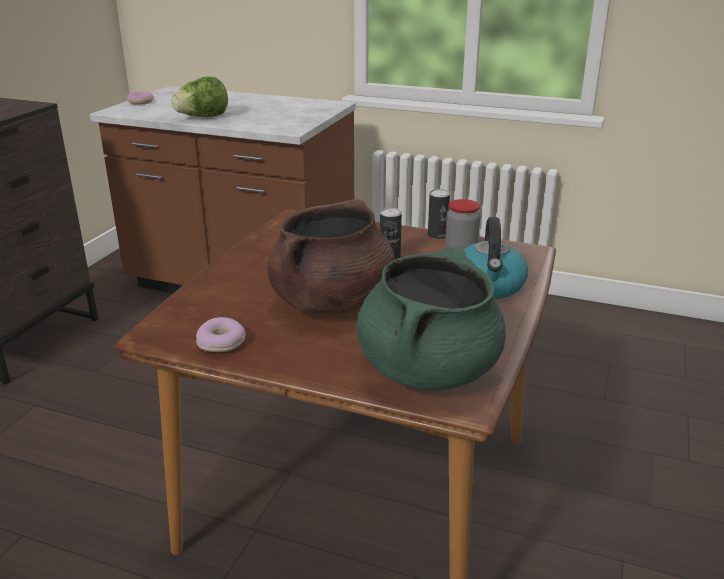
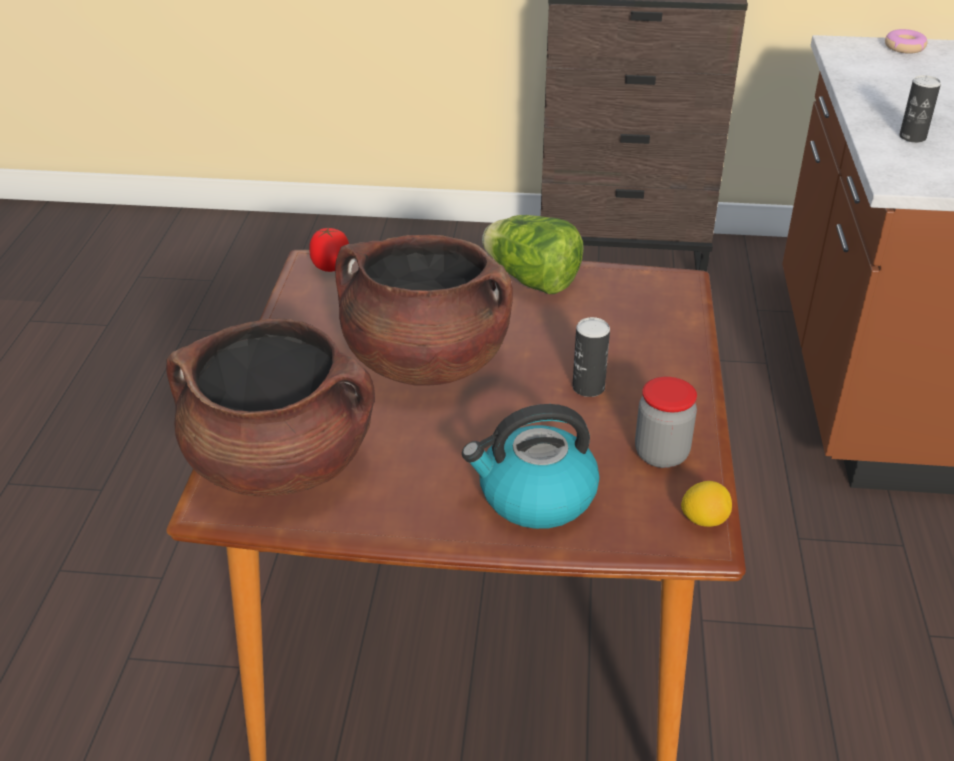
camera: 75 degrees right, 10 degrees up
(168, 327) = (331, 268): none -> tomato
(202, 117) = (881, 104): lettuce -> lettuce (532, 281)
(222, 343) = (307, 308): donut -> none
(428, 370) = (281, 463): green cooking pot -> brown cooking pot
(437, 235) = (697, 423): can -> can (912, 137)
(518, 247) = (704, 520): none -> lemon

